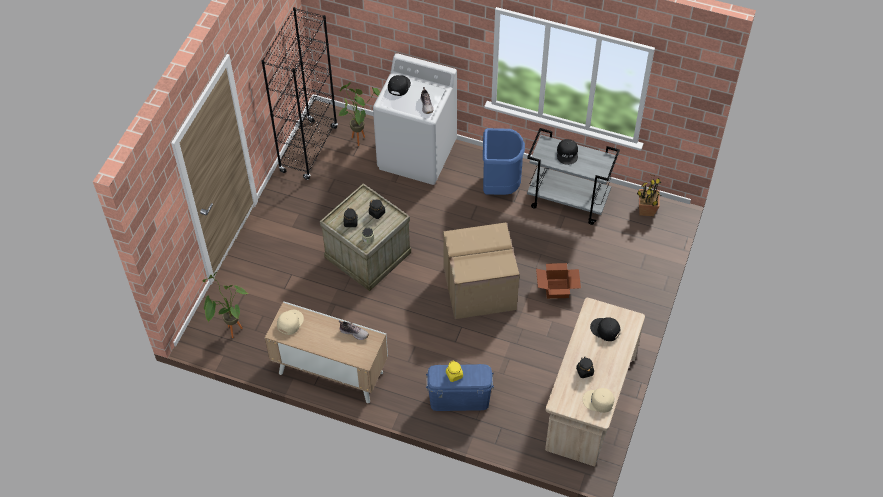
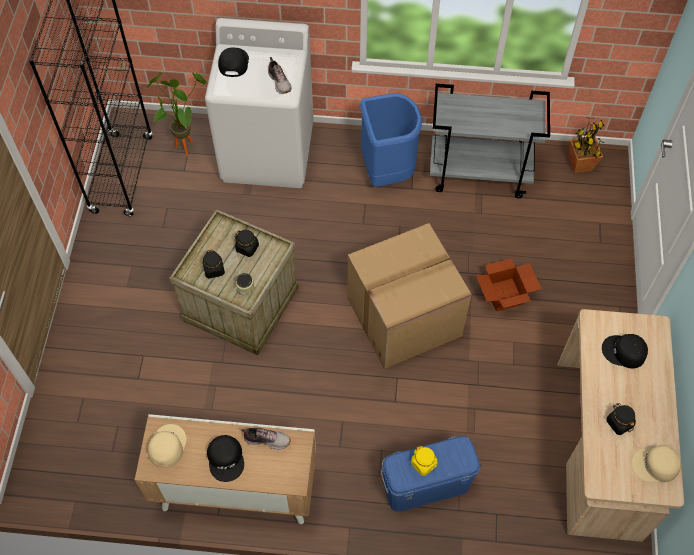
camera: 15 degrees left, 5 degrees up
(230, 331) = (76, 461): potted plant -> none
(567, 153) = (481, 111): black cap -> black cap (226, 459)

